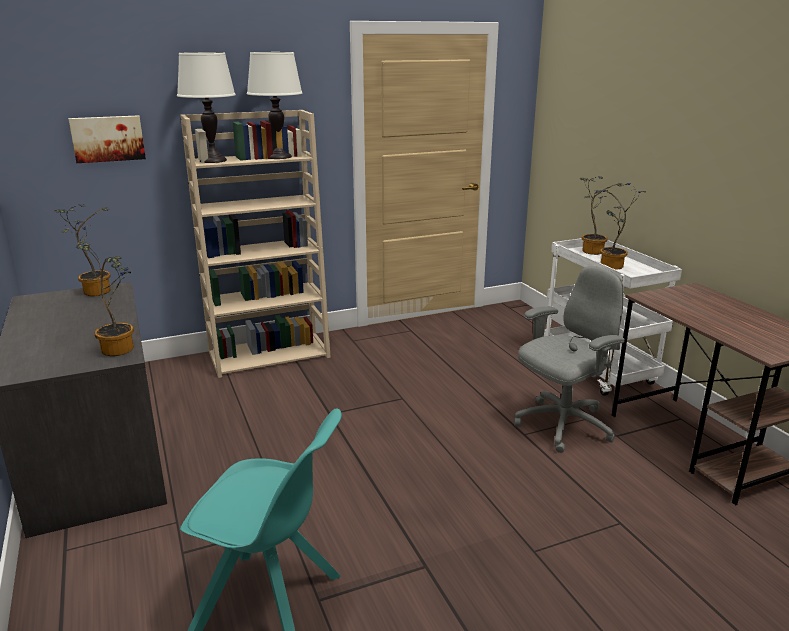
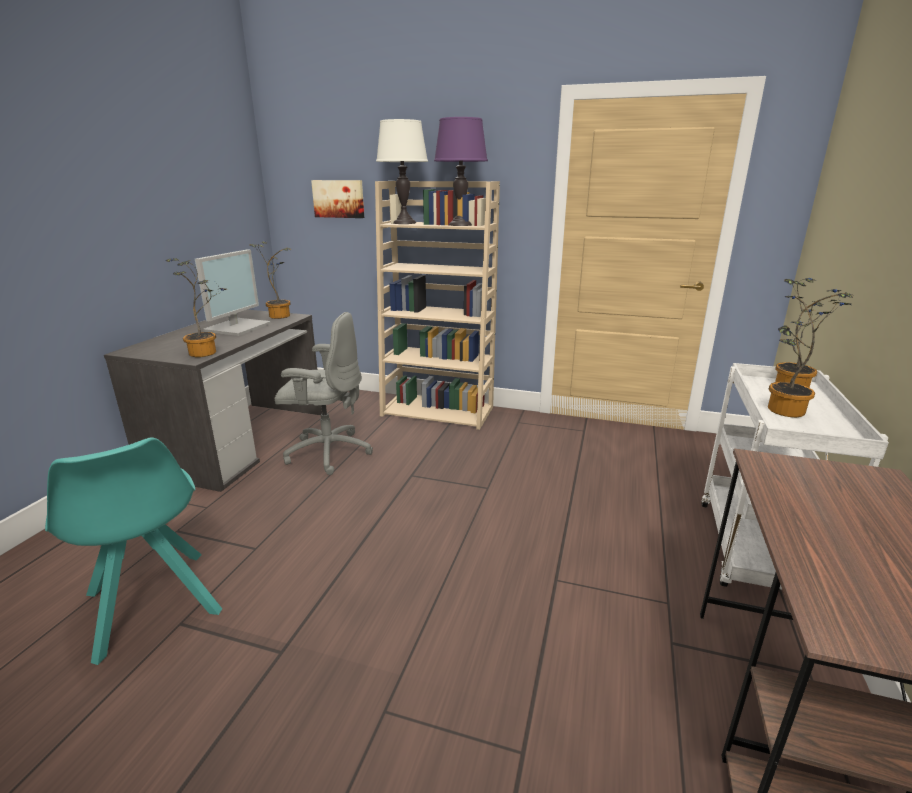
camera: 40 degrees right, 0 degrees up
(78, 315) = (238, 327): none -> monitor
(278, 157) = (460, 225): white table lamp -> purple table lamp
(562, 426) = (614, 593): grey office chair -> grey office chair (327, 452)

